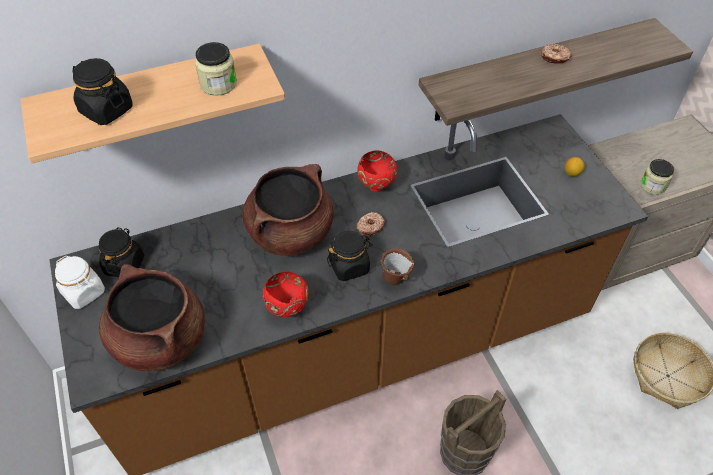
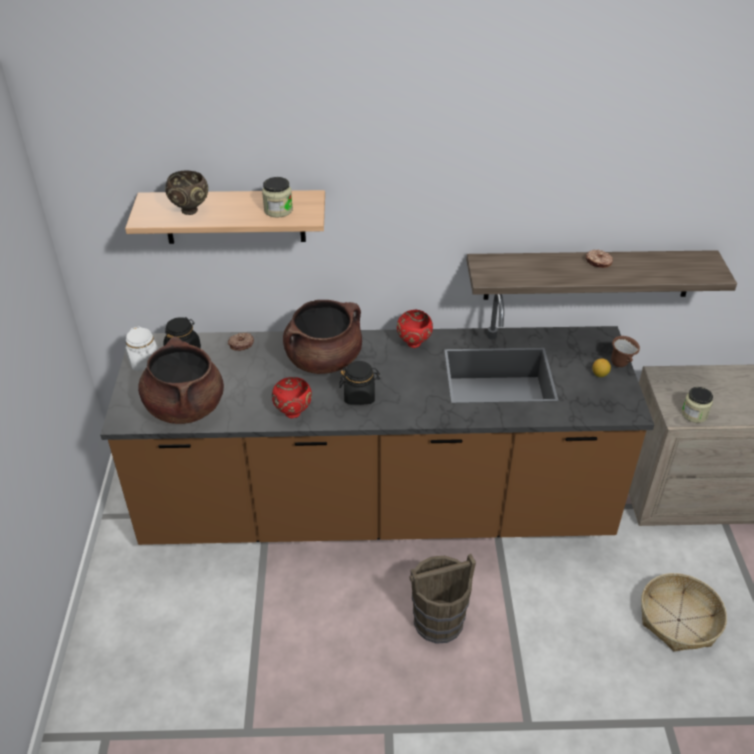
camera: 20 degrees right, 10 degrees down
(106, 110) = (191, 210): black jar -> brown bowl
(370, 227) = (392, 372): donut -> donut (241, 344)
(396, 279) = (393, 415): brown mug -> brown mug (621, 364)

